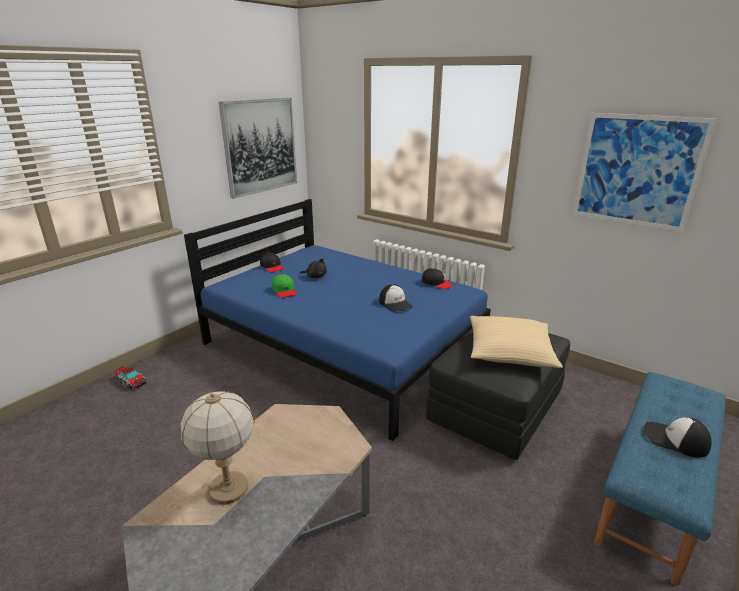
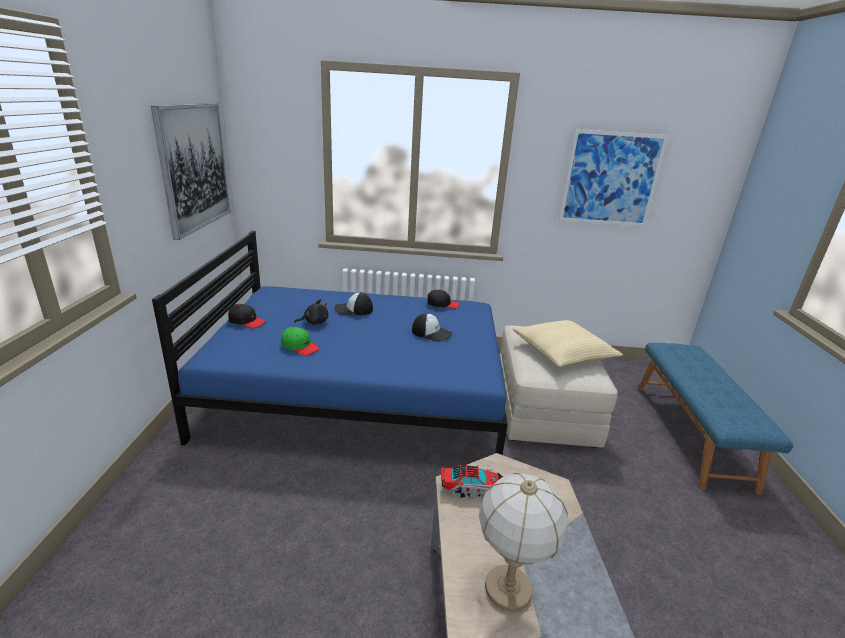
camera: 35 degrees left, 0 degrees up
(131, 382) = (121, 534): toy truck -> toy truck (471, 489)
(495, 407) = (543, 408): black ottoman -> beige ottoman
(675, 440) = (719, 388): cap -> cap (353, 309)

